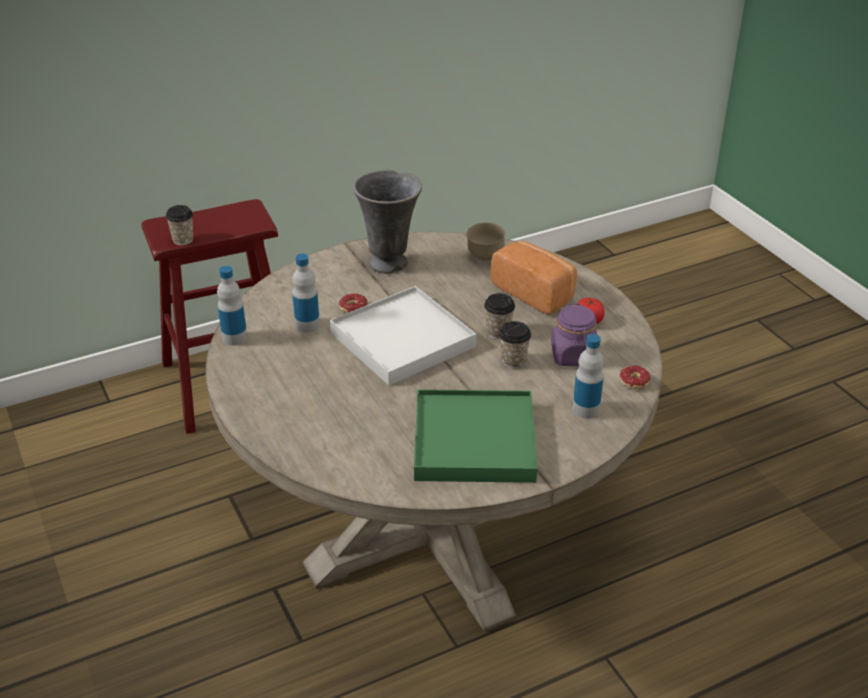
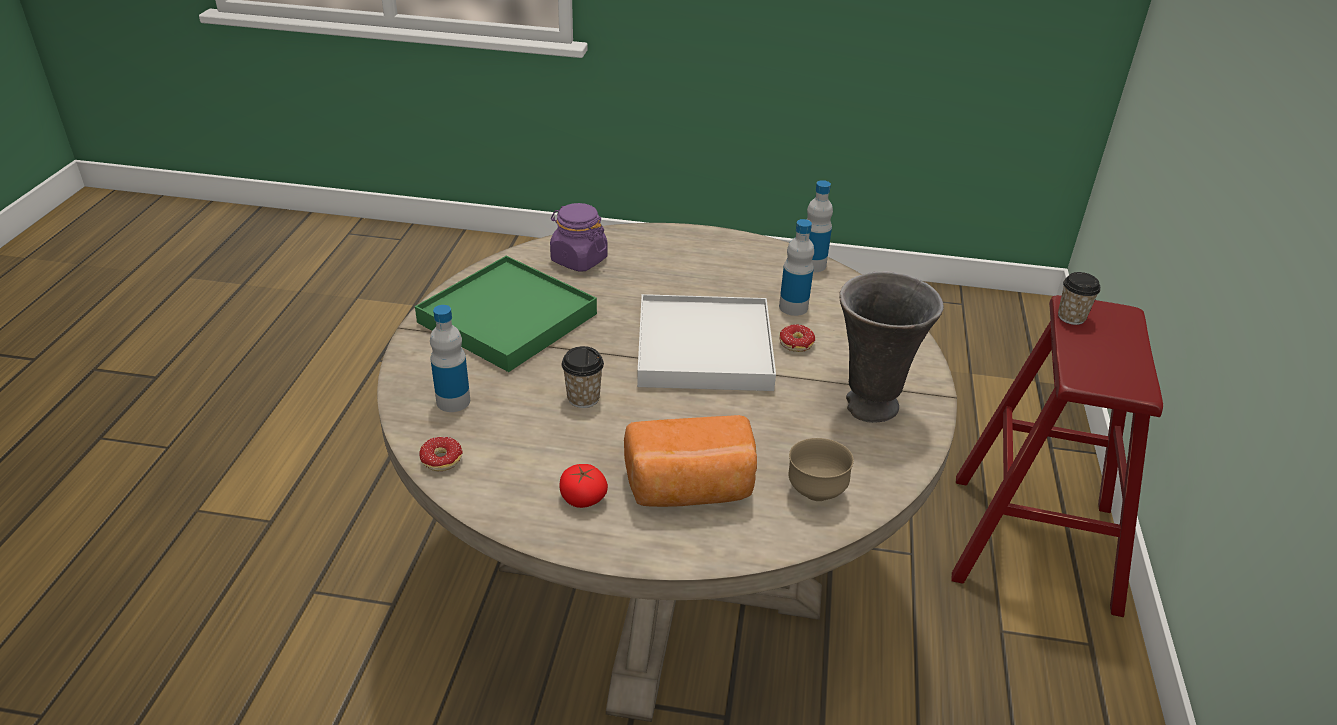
camera: 125 degrees right, 0 degrees up
(498, 332) = (644, 415): cup -> none
(573, 356) = (538, 444): purple jar -> purple jar (578, 260)

